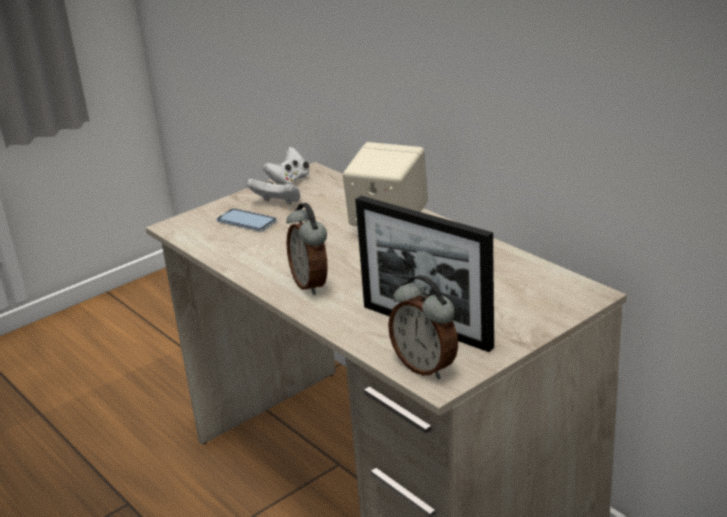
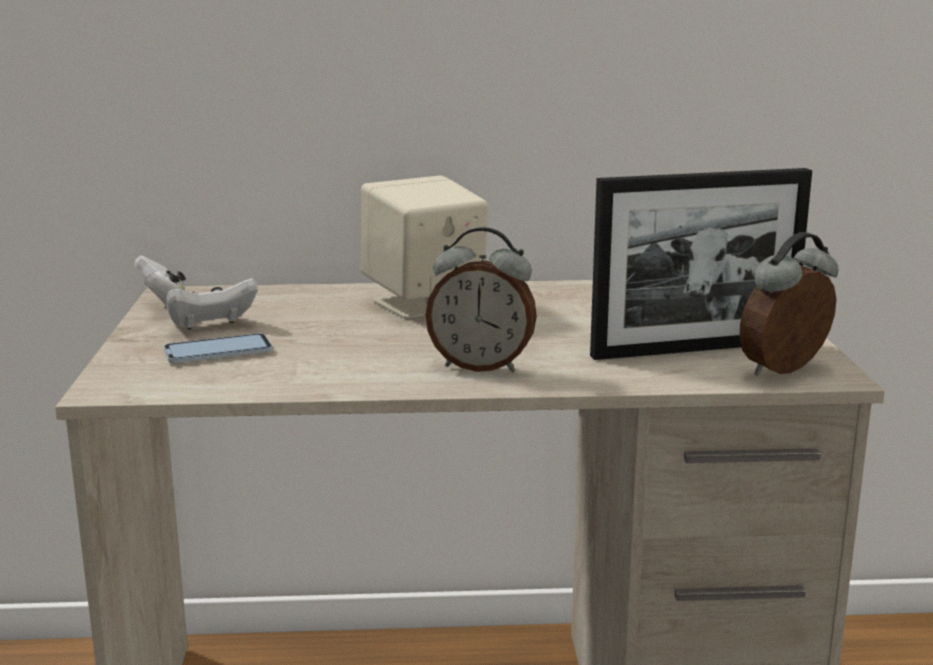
camera: 55 degrees left, 10 degrees down
(426, 366) = (786, 371): alarm clock -> alarm clock turned 150 degrees clockwise

